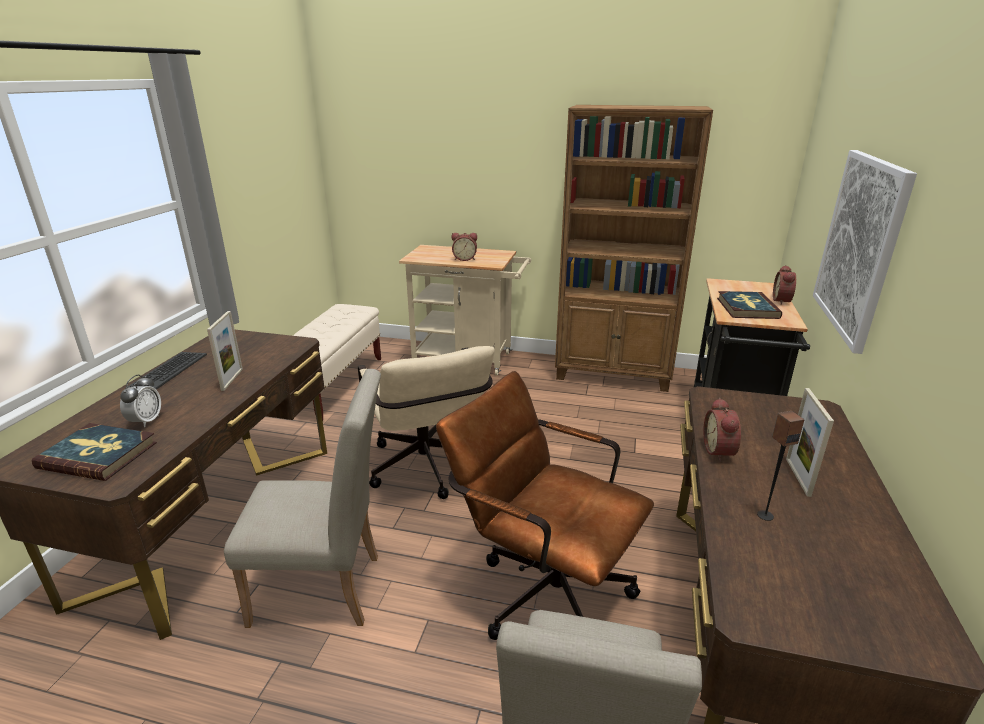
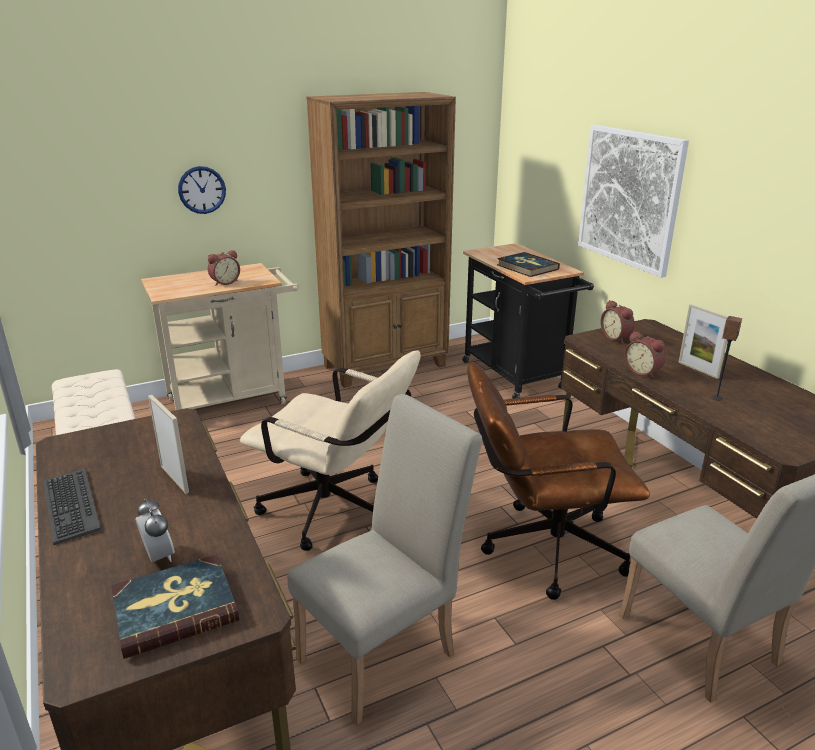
camera: 40 degrees left, 0 degrees up
(475, 180) = (202, 190): none -> wall clock
(783, 301) = (539, 256): alarm clock -> alarm clock (617, 337)

